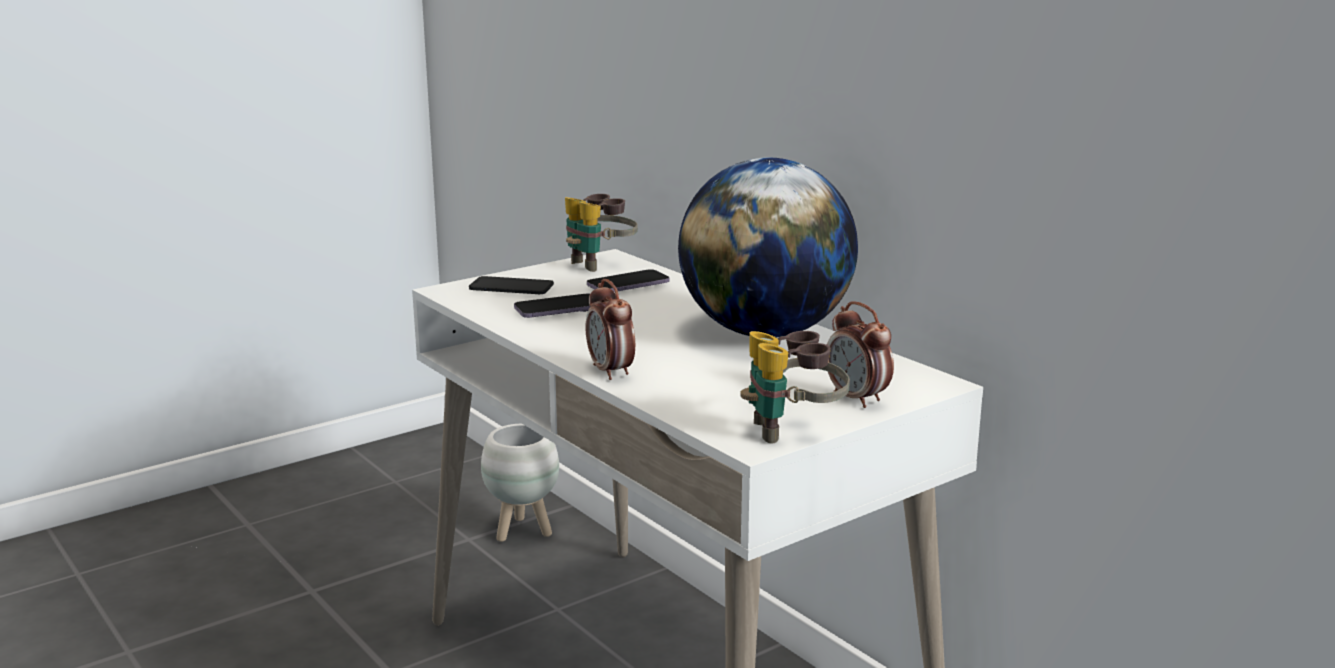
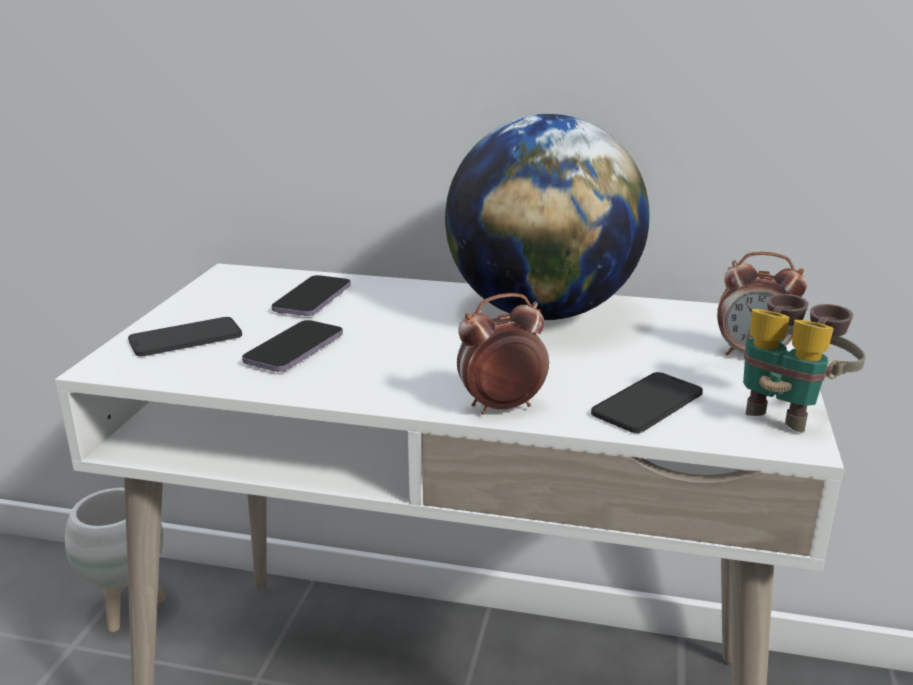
camera: 40 degrees left, 5 degrees up
(599, 264) = (236, 284): binoculars -> none
(611, 372) = (501, 407): alarm clock -> alarm clock turned 135 degrees clockwise
(706, 398) = (647, 403): none -> phone

